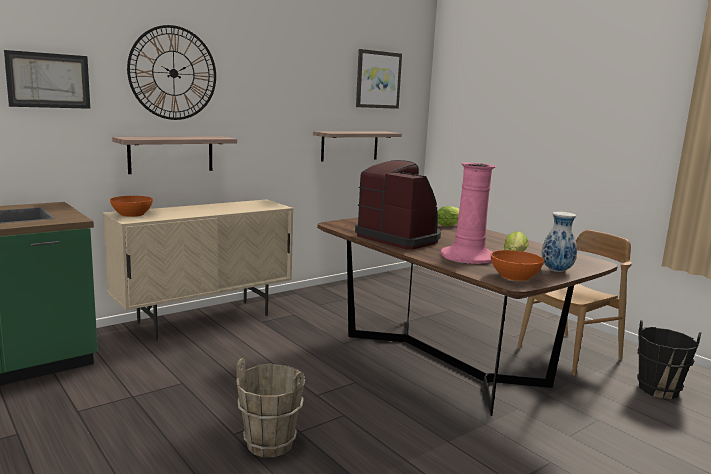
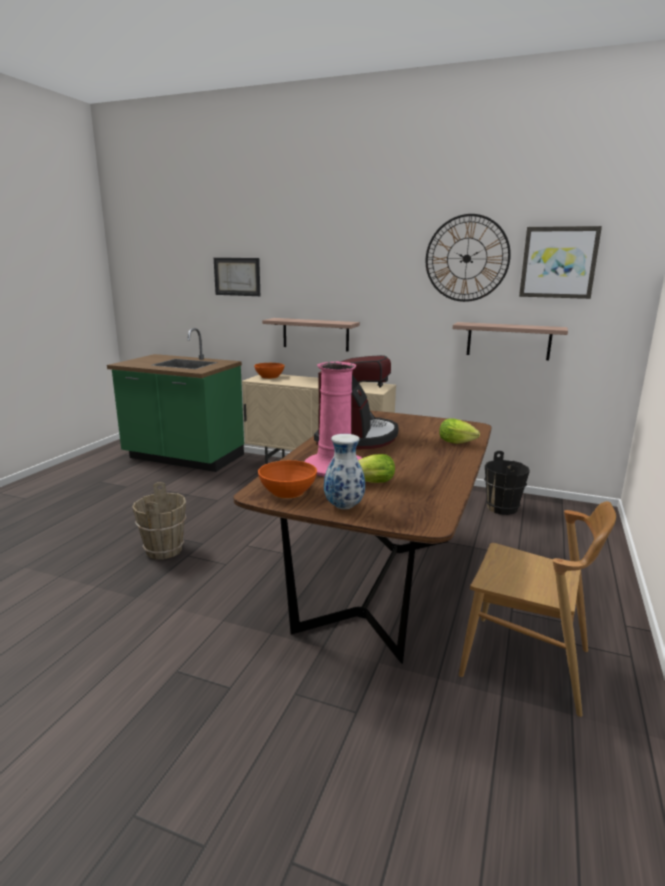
camera: 60 degrees right, 5 degrees up
(173, 73) = (319, 267): wall clock -> wall clock (466, 258)
(658, 389) = (518, 768): black bucket -> black bucket (502, 508)

